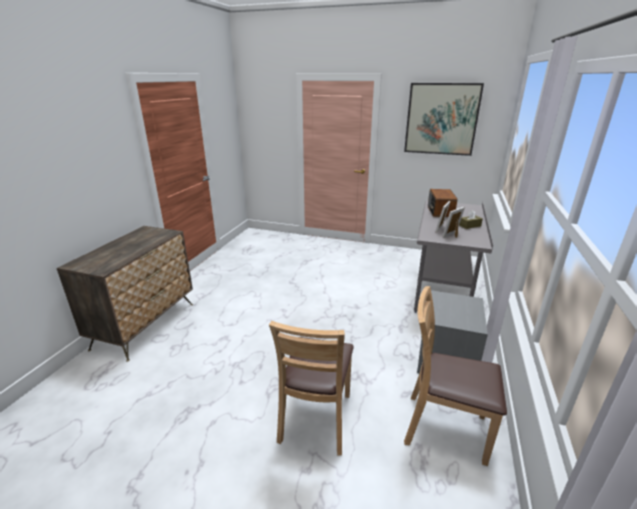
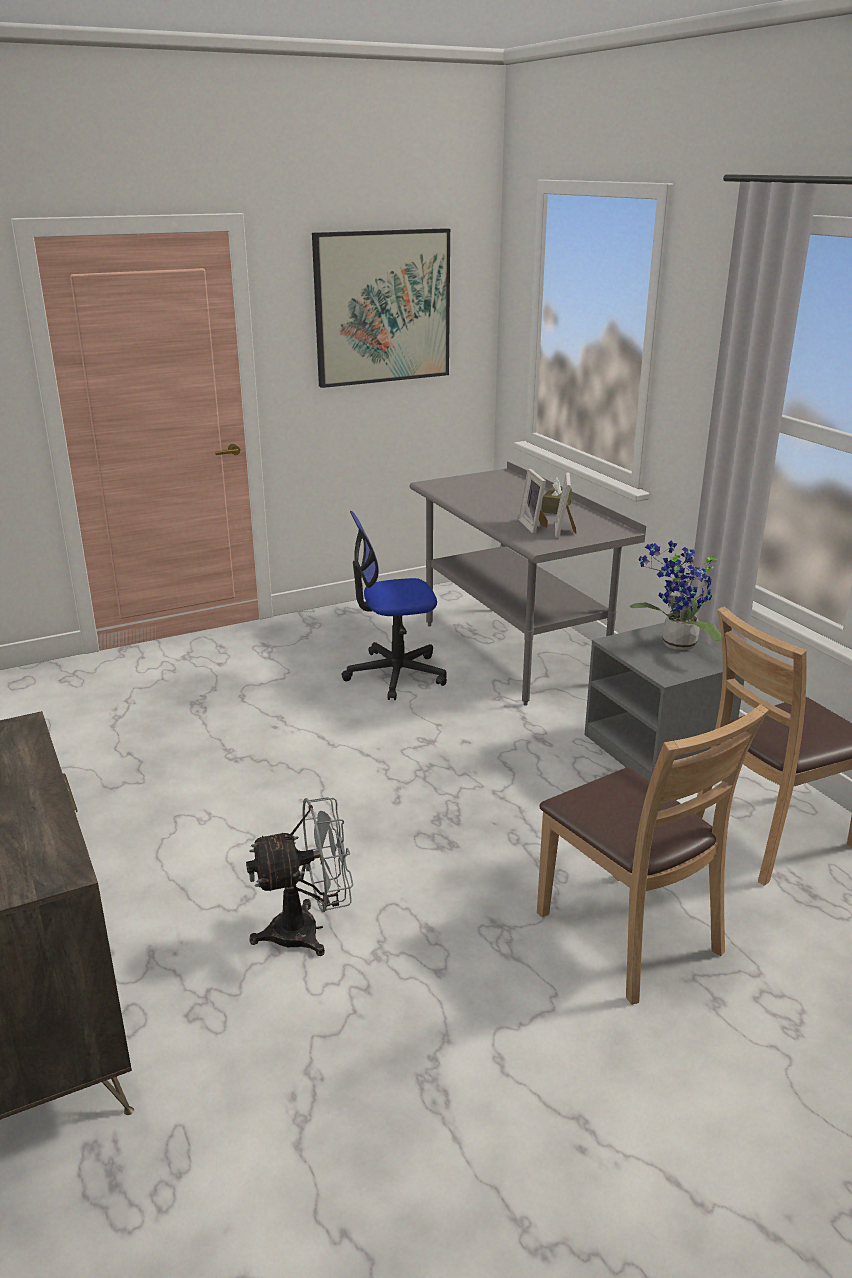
camera: 45 degrees left, 0 degrees up
(230, 344) = (308, 931): none -> grey fan
(381, 279) = (395, 674): none -> office chair
(439, 211) = (471, 497): radio -> none
(464, 309) = (675, 645): none -> potted plant

